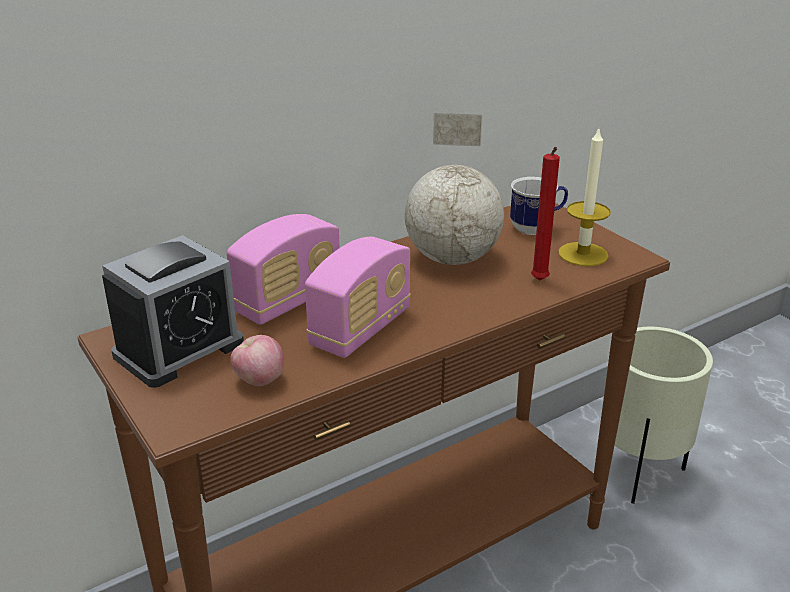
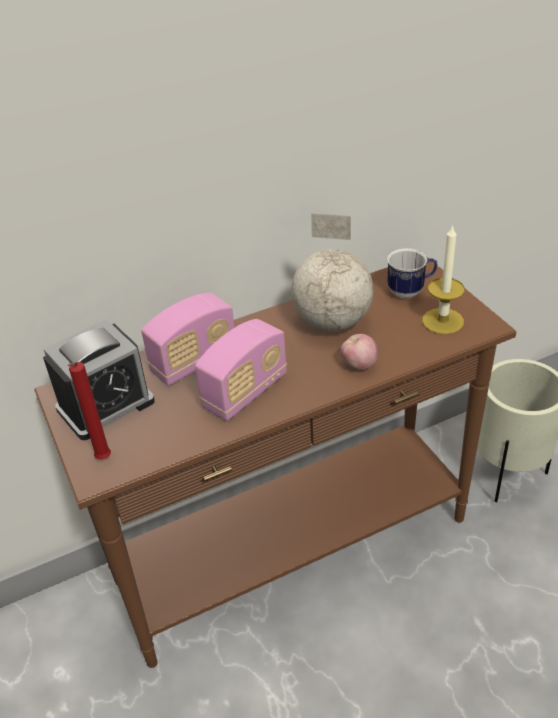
camera: 10 degrees right, 10 degrees up
(259, 381) = (160, 438): apple -> apple (358, 365)
(539, 282) = (399, 349): red candle -> red candle (102, 460)

